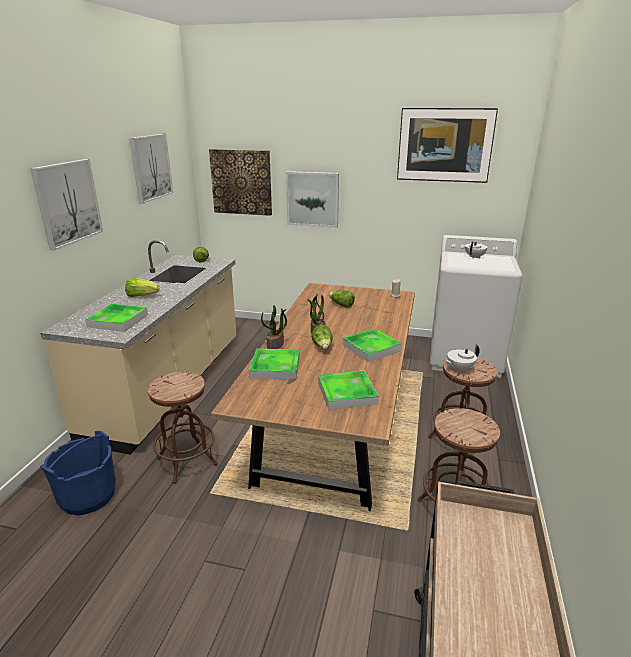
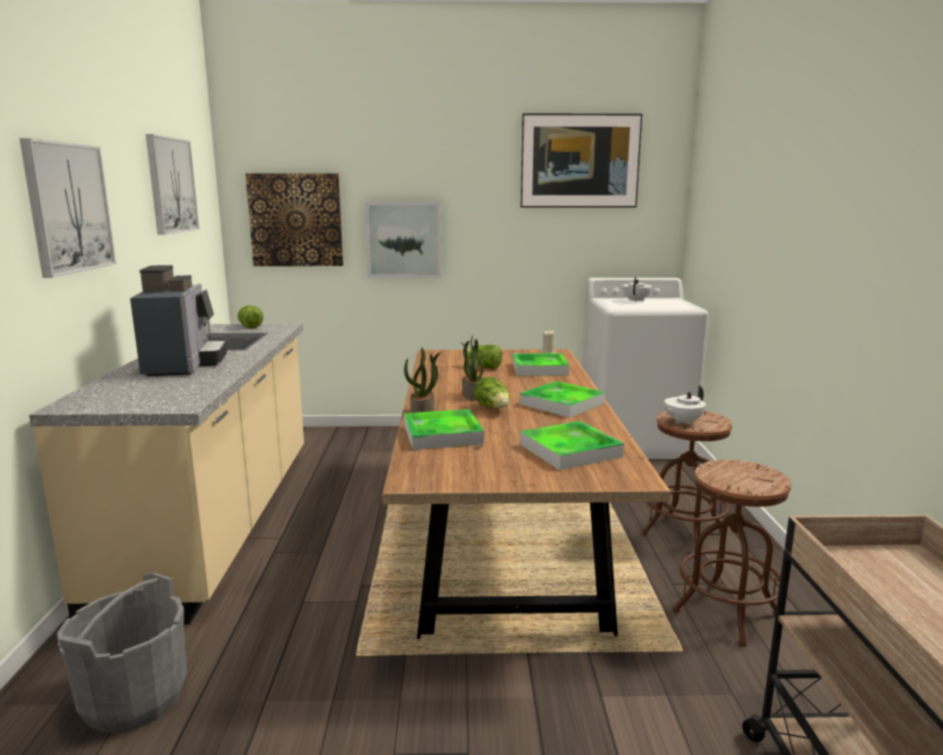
camera: 15 degrees left, 10 degrees down
(88, 496) = (134, 698): blue bucket -> grey bucket
(118, 320) = (164, 391): tray -> tray (539, 369)
(141, 296) = (183, 365): lettuce -> coffee machine
(187, 461) = (295, 618): brown stool -> none

